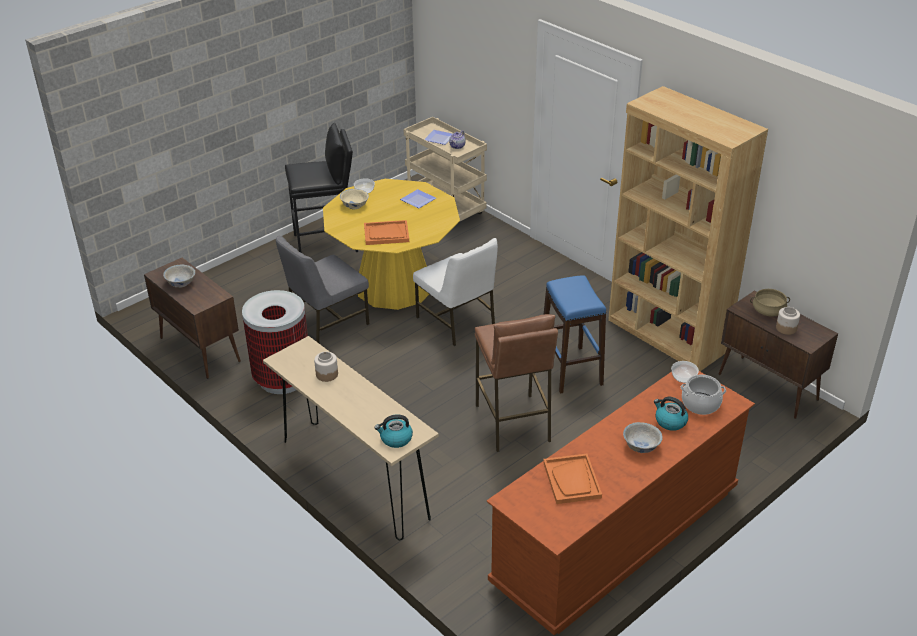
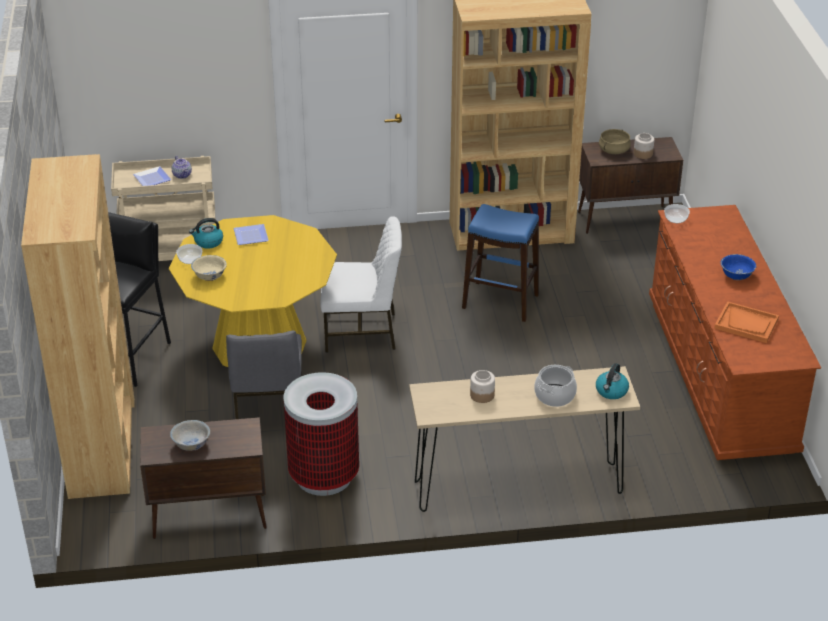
camera: 55 degrees left, 0 degrees up
(230, 277) = (102, 447): none -> brown bookcase
(386, 234) = (286, 277): orange tray -> none
(513, 423) = (536, 364): brown stool -> none
(641, 446) = (736, 275): white bowl -> blue bowl
(670, 421) = (721, 249): kettle -> kettle (208, 242)
(700, 403) = (714, 226): cooking pot -> cooking pot (554, 395)

